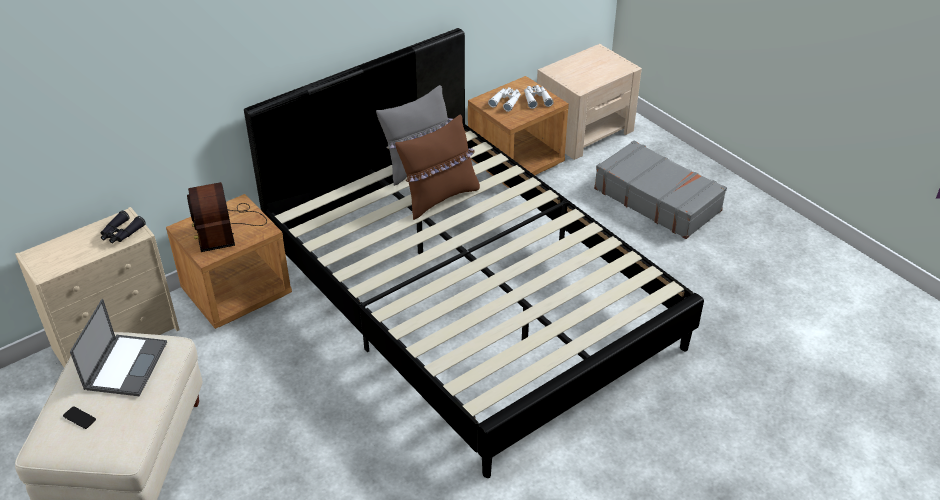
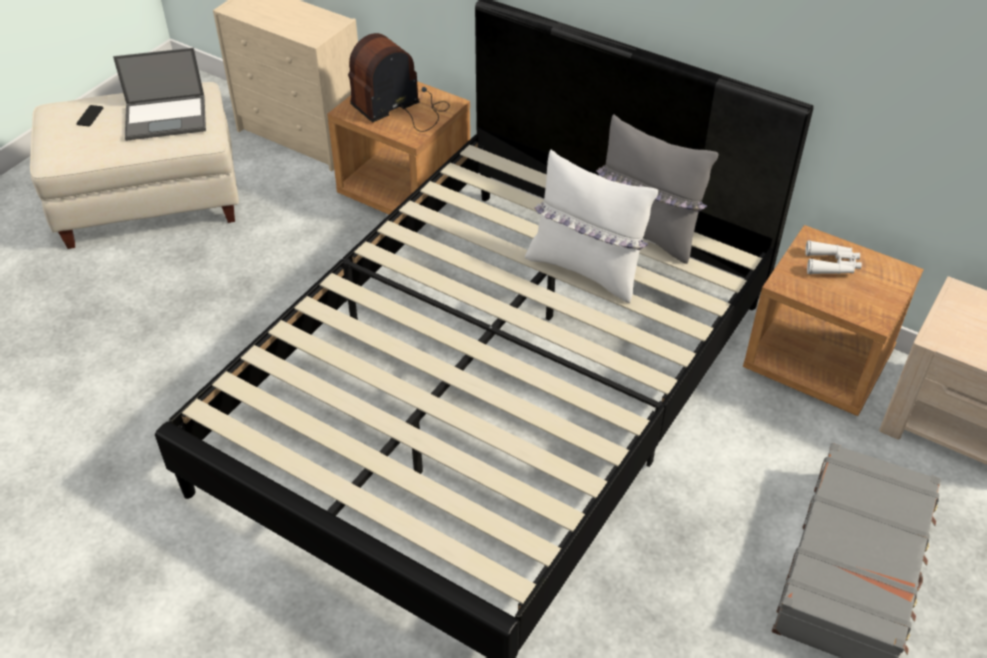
camera: 70 degrees right, 5 degrees up
(121, 233) = (309, 28): black binoculars -> none
(439, 197) = (586, 270): brown pillow -> white pillow
(536, 99) = (866, 296): white binoculars -> none

